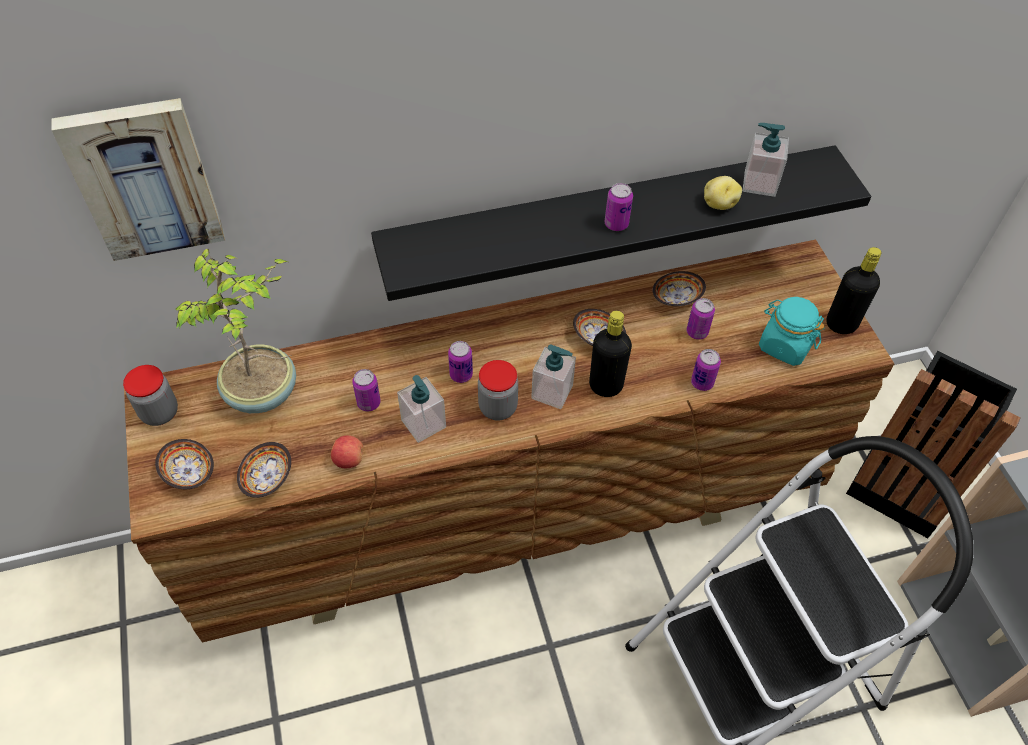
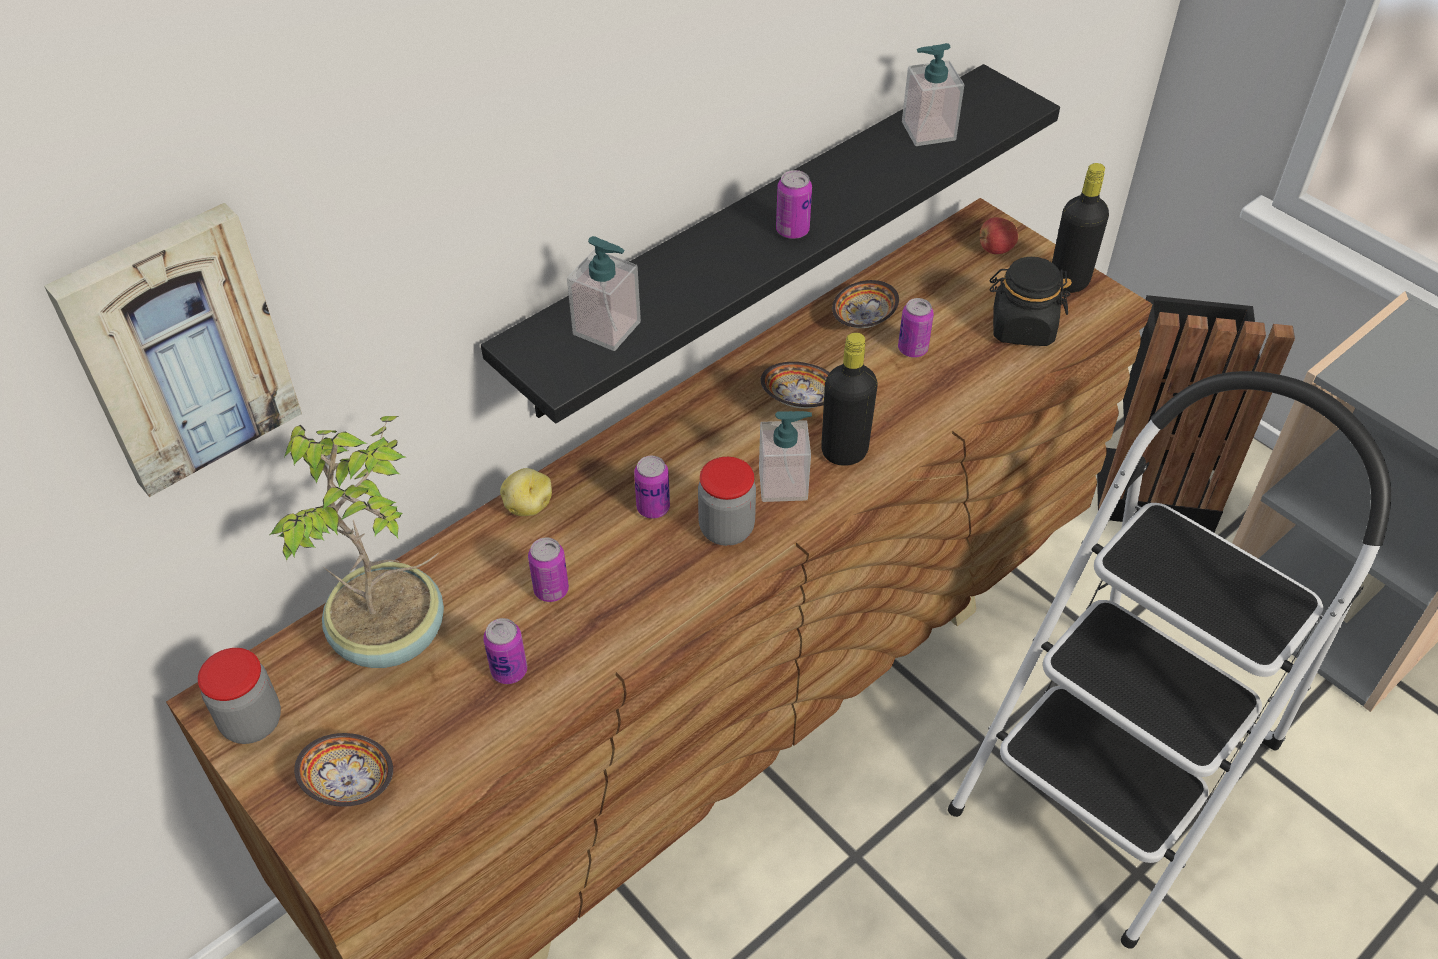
camera: 25 degrees left, 5 degrees down
(267, 478) = (470, 742): bowl -> none
(348, 460) = (569, 672): apple -> apple (995, 249)
(423, 424) = (642, 586): soap dispenser -> soap dispenser (607, 328)
(702, 383) = (955, 404): can -> can (509, 671)
(719, 204) = (897, 168): potato -> potato (527, 506)
(784, 345) = (1022, 327): turquoise jar -> black jar

